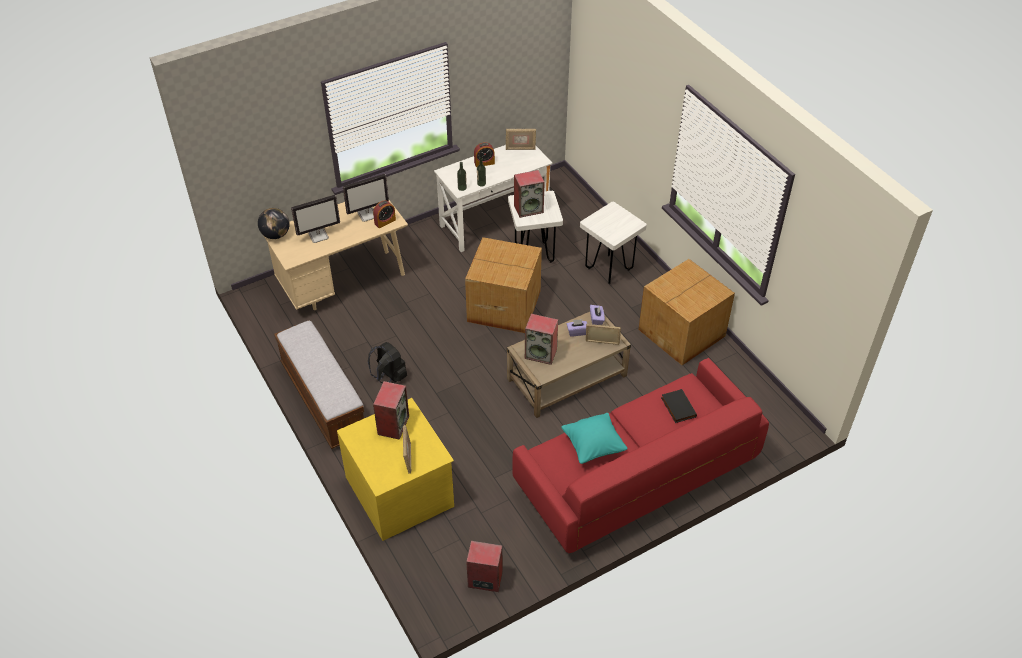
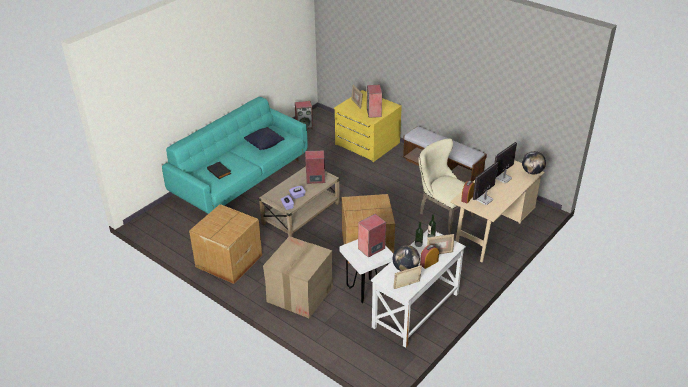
camera: 160 degrees right, 10 degrees down
(382, 324) = (442, 214): none -> beige chair
(389, 377) = (413, 188): black backpack -> none
(511, 163) = (405, 268): none -> globe
(593, 446) = (264, 145): turquoise pillow -> black pillow
(602, 343) = (278, 193): picture frame -> picture frame (439, 253)
(609, 269) = (299, 294): white stool -> cardboard box
(635, 475) = (241, 178): red sofa -> turquoise sofa

